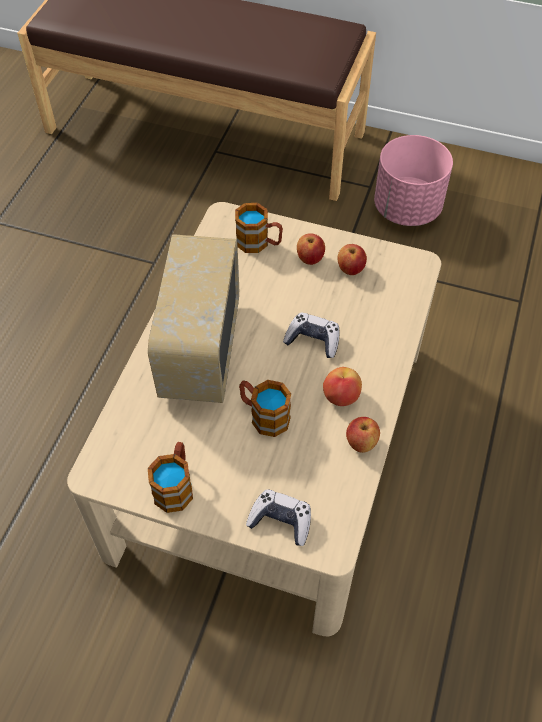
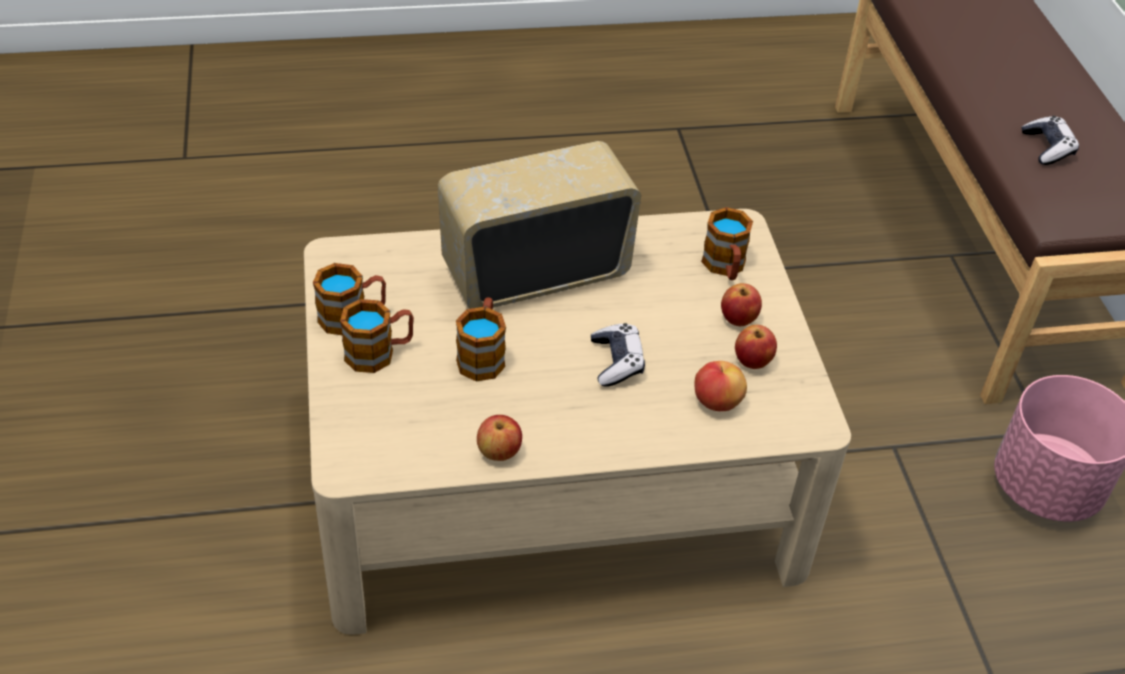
camera: 60 degrees right, 10 degrees down
(225, 481) = (379, 353): none -> mug
(281, 521) = (355, 415): game controller -> game controller (1047, 148)
(341, 396) = (552, 413): apple -> apple (716, 402)

